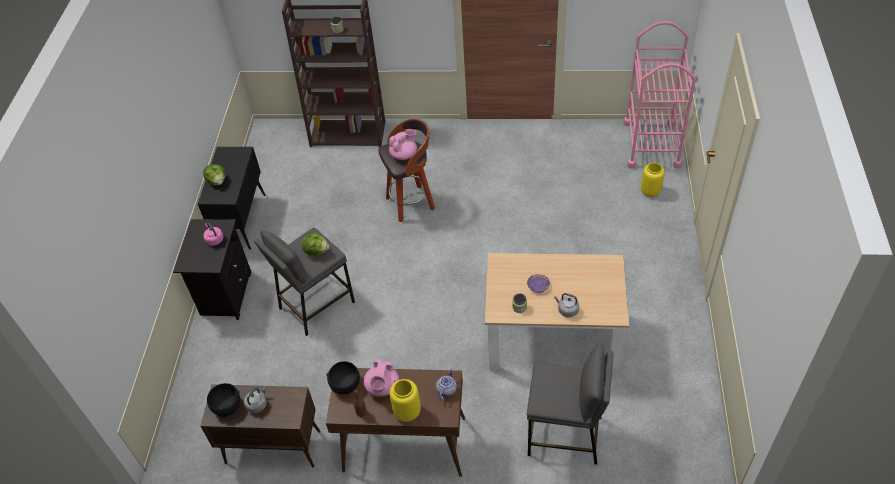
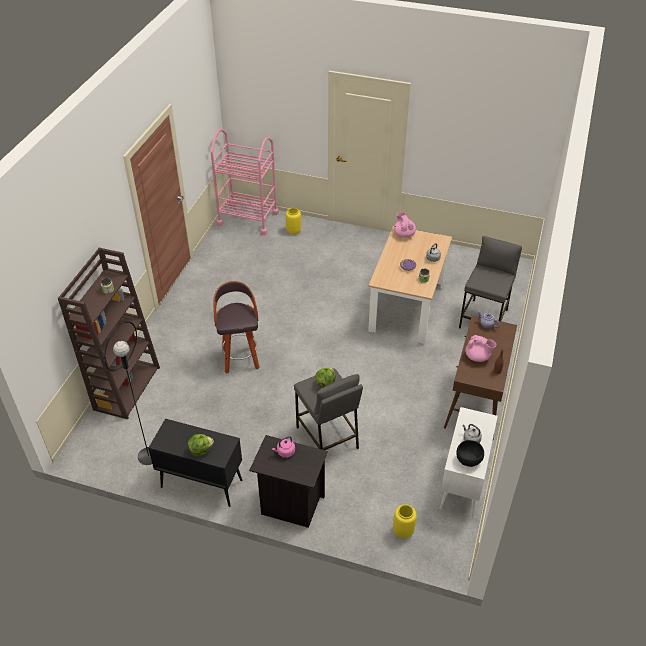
camera: 80 degrees left, 5 degrees down
(269, 175) = (148, 455): none -> black floor lamp
(272, 447) = (463, 483): brown cabinet -> white cabinet
(345, 384) = (471, 376): black bowl -> none
(404, 154) = (238, 314): pink teapot -> pink teapot (404, 234)
(407, 411) = (500, 347): yellow vase -> yellow vase (402, 531)

